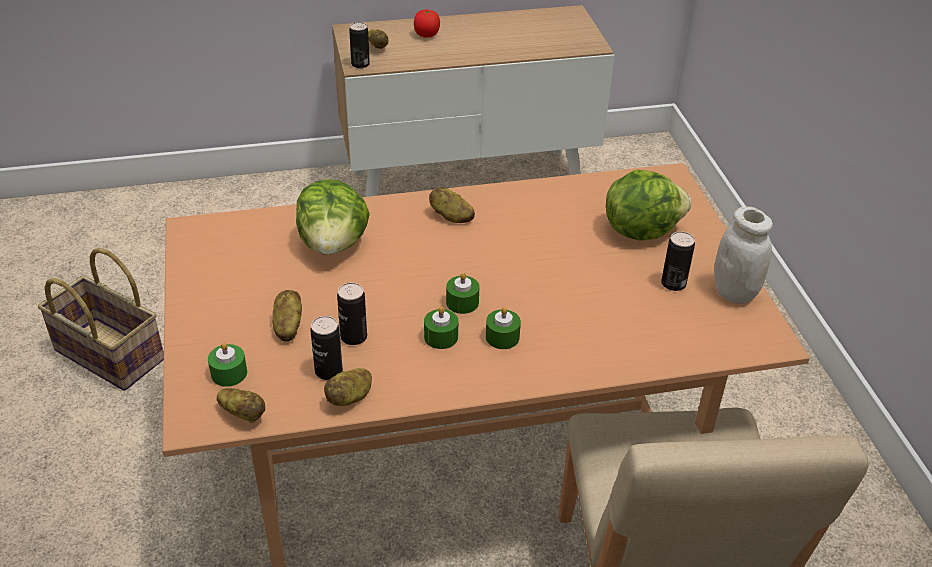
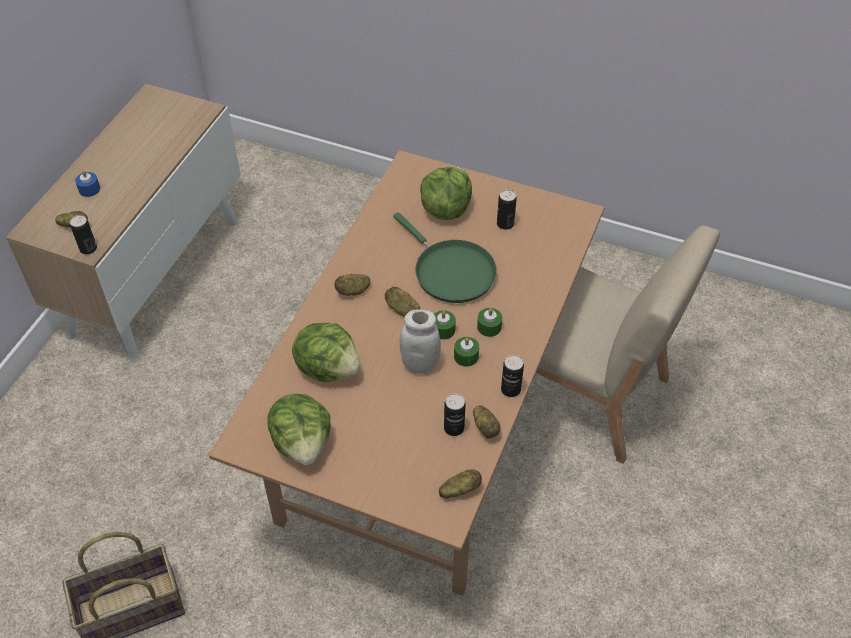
camera: 55 degrees left, 10 degrees up
(222, 269) = (302, 443): none -> lettuce
(229, 373) = (415, 482): green candle -> none
(287, 326) = (394, 431): potato -> potato (402, 310)
(353, 337) = (432, 400): can -> can (510, 389)
(426, 35) = (89, 189): tomato -> blue candle
(553, 272) = (450, 271): none -> green frying pan
(734, 292) = (533, 203): white jar -> white jar (420, 364)

